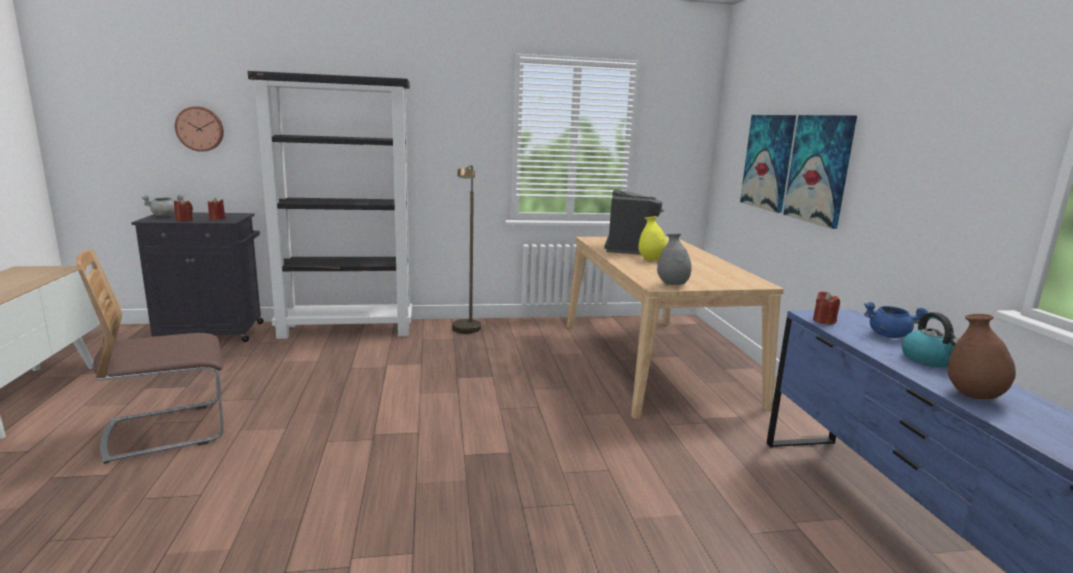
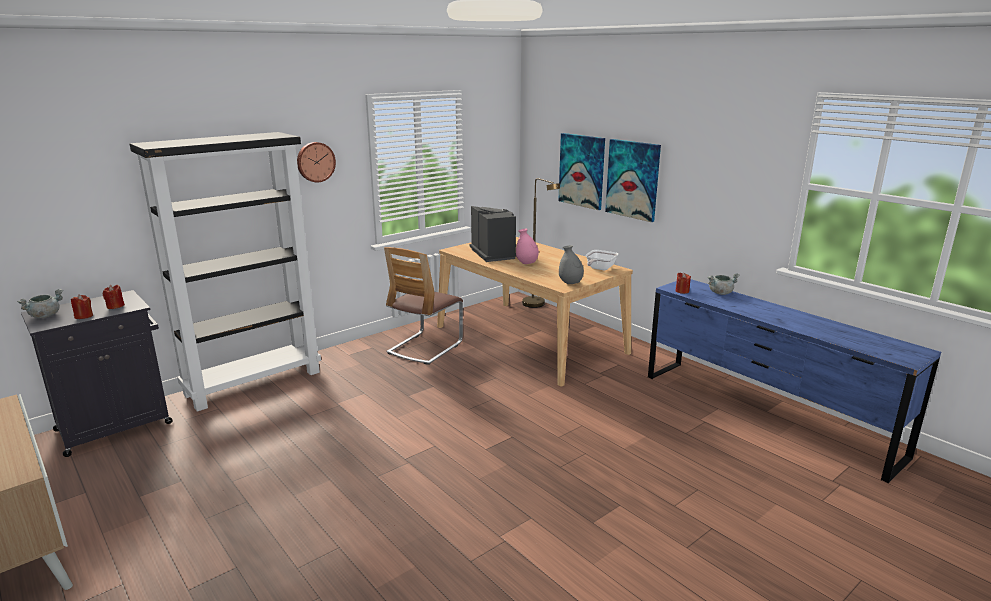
camera: 30 degrees left, 5 degrees up
(167, 431) = (230, 519): chair -> chair (425, 348)
(200, 129) = (59, 211): wall clock -> wall clock (315, 162)
(466, 331) = (363, 354): brown floor lamp -> brown floor lamp (537, 305)
(651, 260) = (527, 263): yellow vase -> pink vase
(736, 280) = (599, 269): none -> frying pan
(889, 335) = (720, 293): blue cooking pot -> grey cooking pot
(929, 360) = (753, 305): kettle -> none
(973, 396) = (789, 322): brown vase -> none

